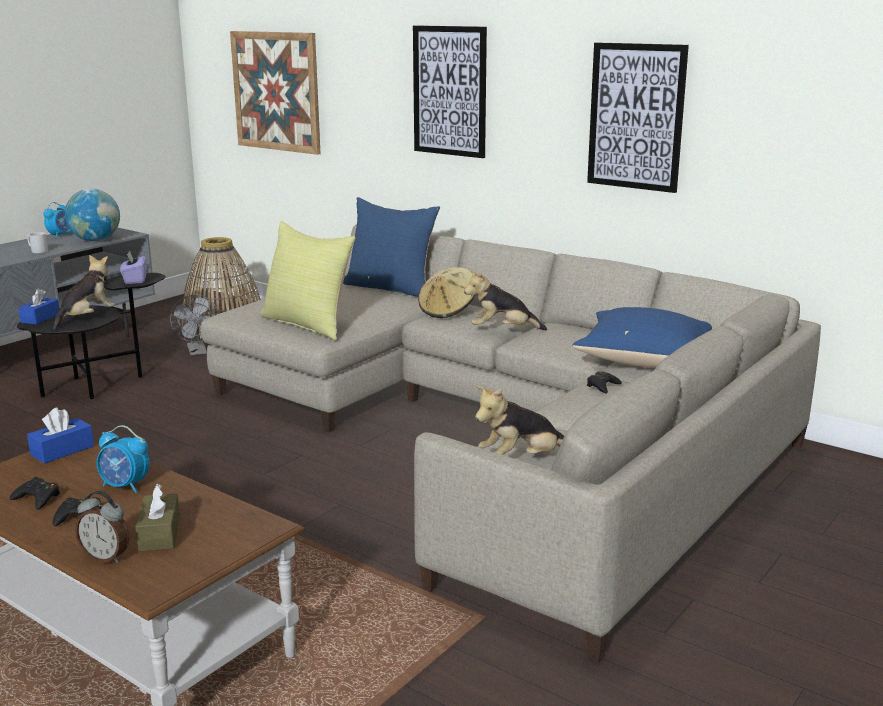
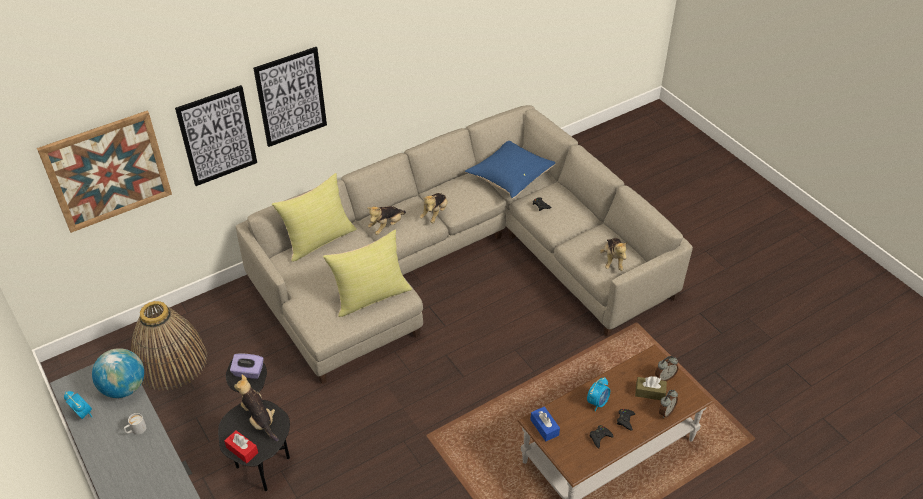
camera: 70 degrees left, 25 degrees up
(40, 318) = (242, 450): blue tissue box -> red tissue box
(198, 352) = (224, 385): grey fan -> none
(207, 545) = (664, 377): none -> alarm clock
(391, 288) = (319, 240): blue pillow -> yellow pillow
(448, 311) = (386, 226): beige hat -> plush toy
(636, 117) = (425, 56): picture -> picture (217, 136)

